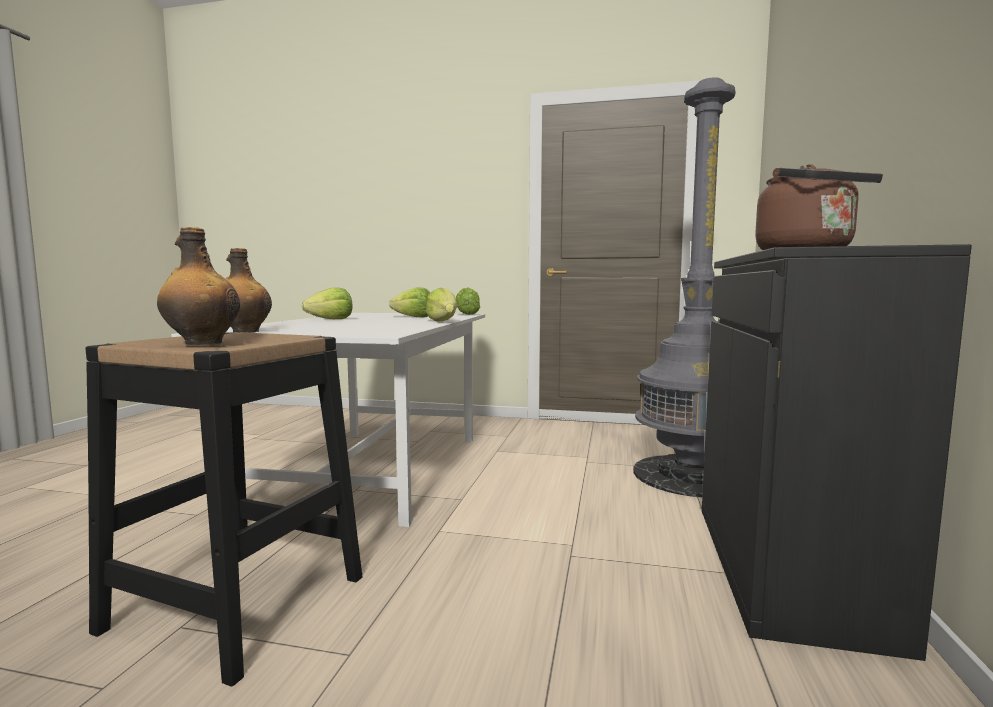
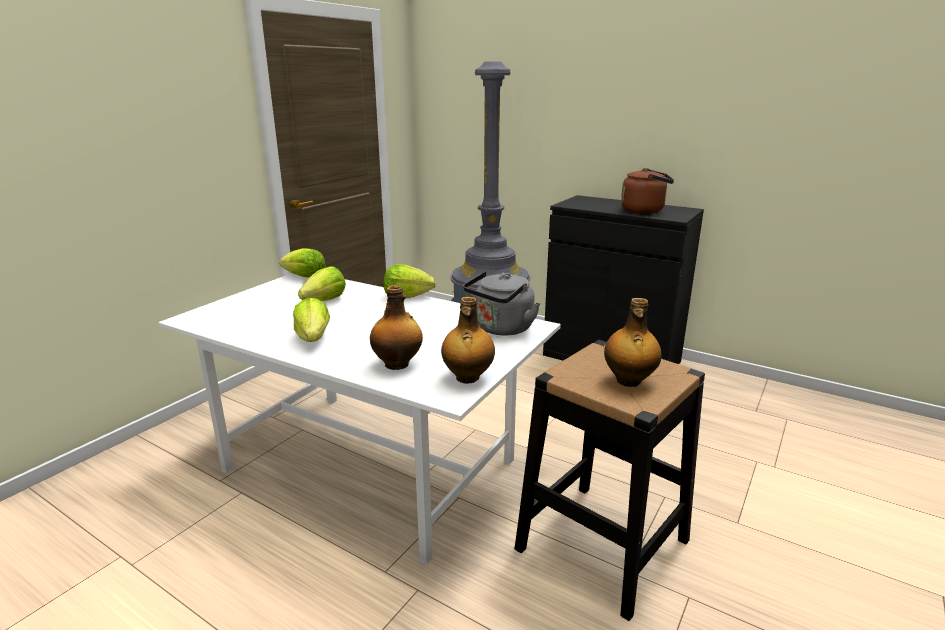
camera: 70 degrees left, 15 degrees up
(278, 326) = (398, 364): none -> bottle
(368, 331) = (501, 329): none -> grey kettle

